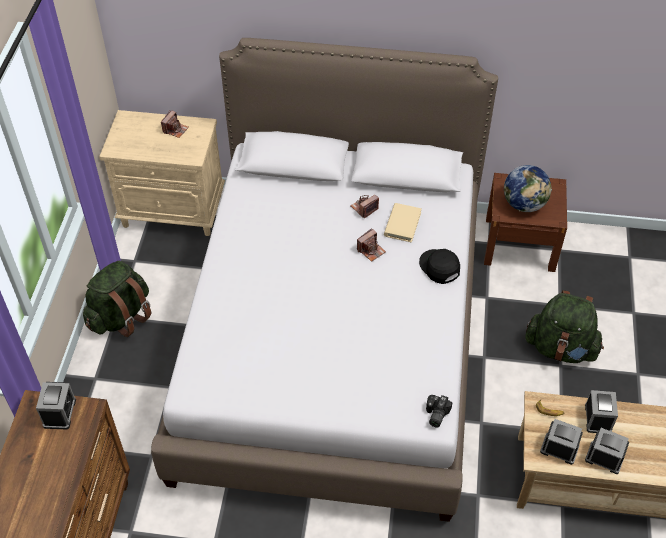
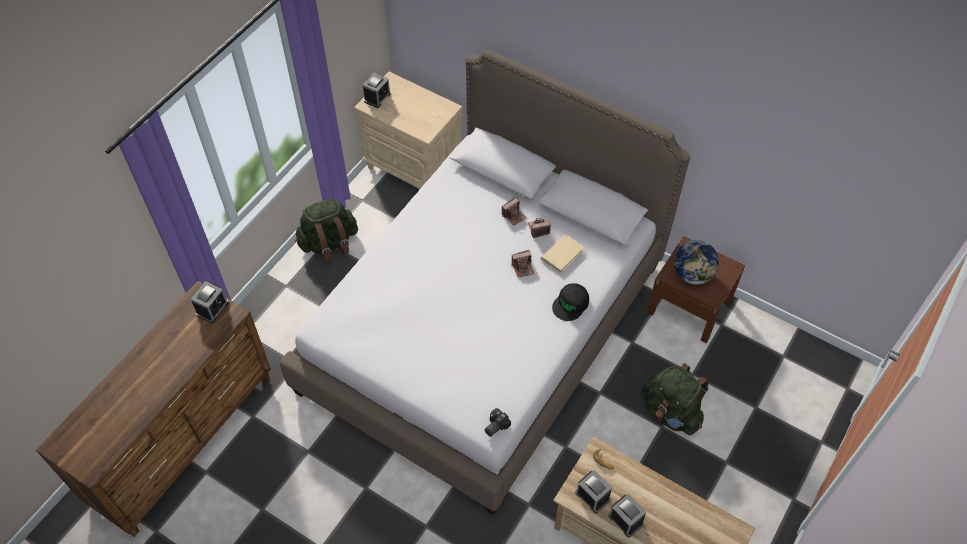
camera: 25 degrees right, 5 degrees up
(175, 129) = (424, 104): camera -> camera (514, 216)
(439, 267) = (571, 304): black cap -> black cap turned 135 degrees counterclockwise
(598, 418) = (640, 485): alarm clock -> alarm clock (377, 97)

